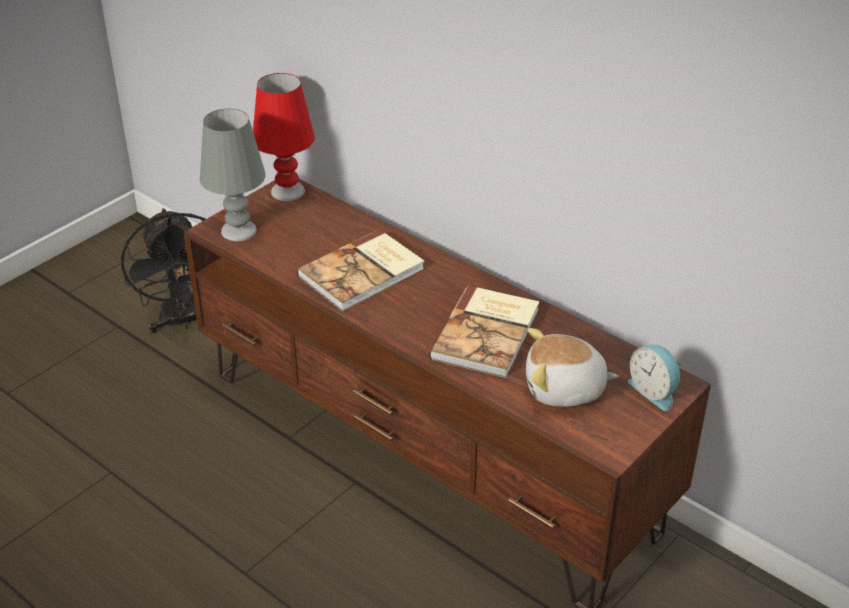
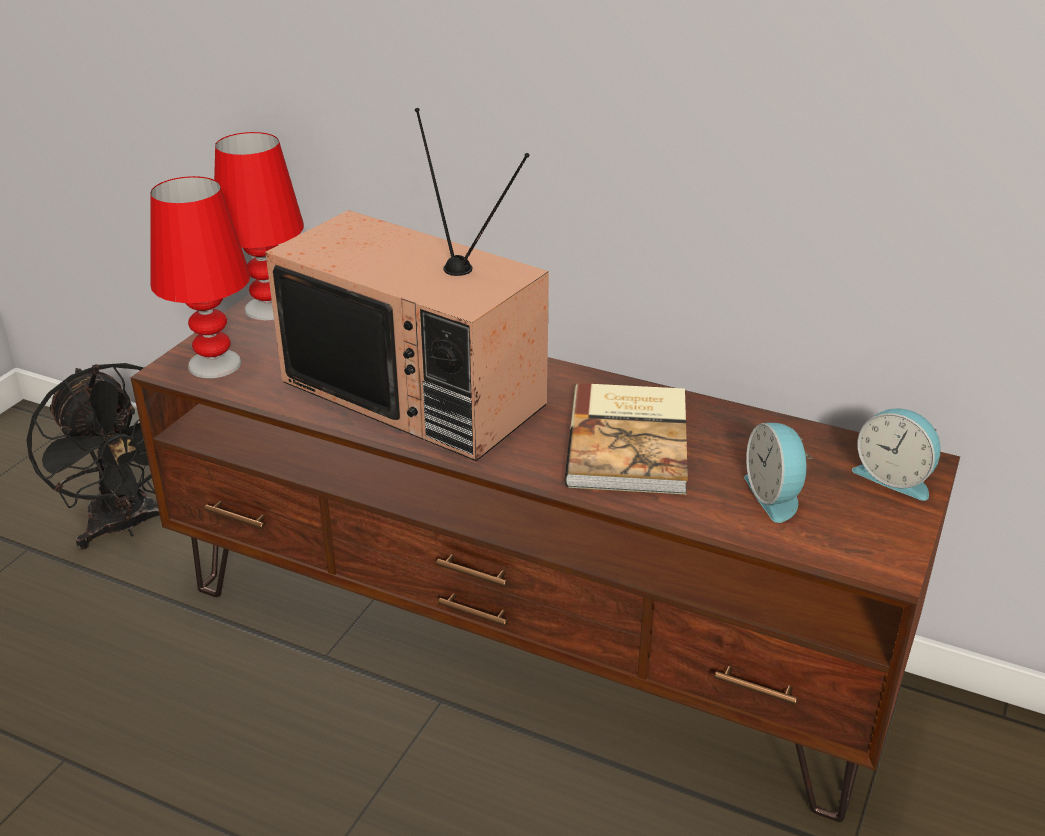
camera: 15 degrees left, 5 degrees down
(239, 231) = (215, 365): grey table lamp -> red table lamp
(363, 273) = (419, 392): book -> television
(565, 389) = (775, 496): plush toy -> alarm clock

